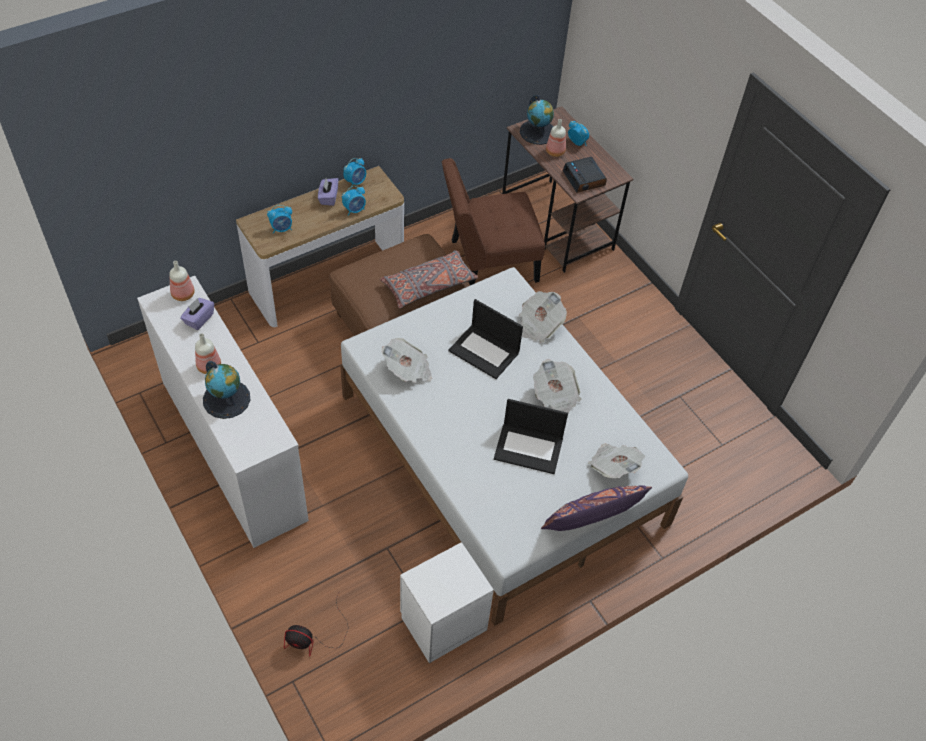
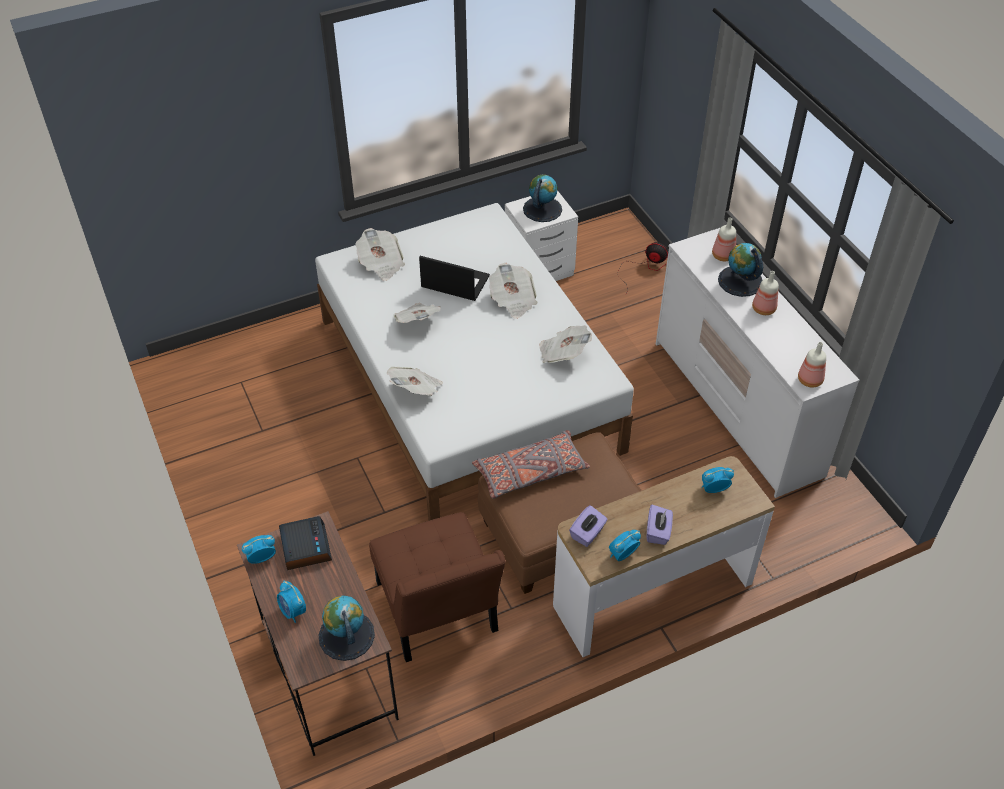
camera: 170 degrees left, 5 degrees down
(199, 319) = (785, 353): purple tissue box -> purple tissue box (588, 533)
(354, 210) = (622, 511): alarm clock -> alarm clock (261, 558)
(445, 582) = (542, 209): none -> globe
(464, 428) = (513, 300): none -> newspaper
(485, 351) = (480, 366): laptop -> none
(488, 261) = (438, 613): brown chair -> brown chair turned 75 degrees clockwise
(555, 151) = (331, 597): bottle -> bottle (723, 256)
(592, 519) = (413, 230): purple pillow -> none

